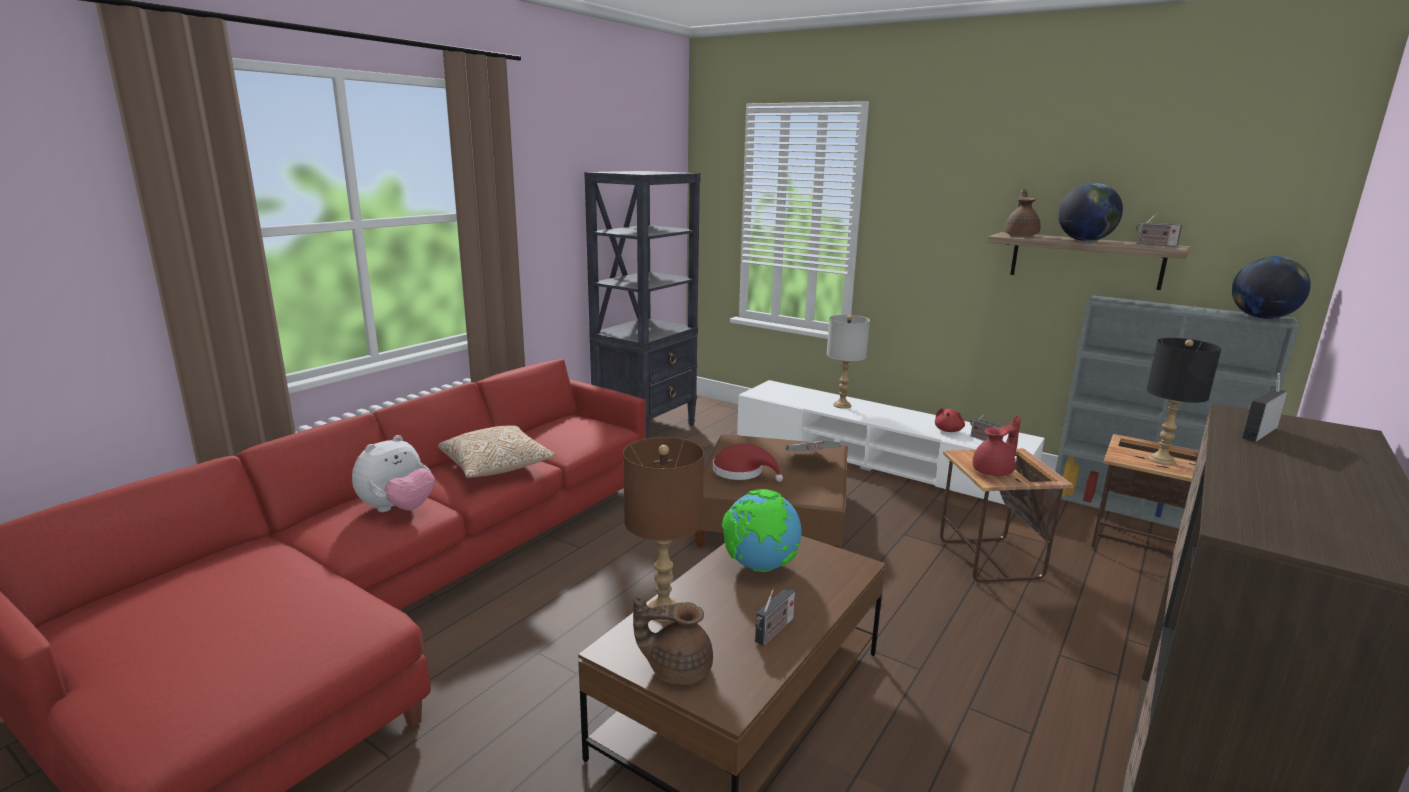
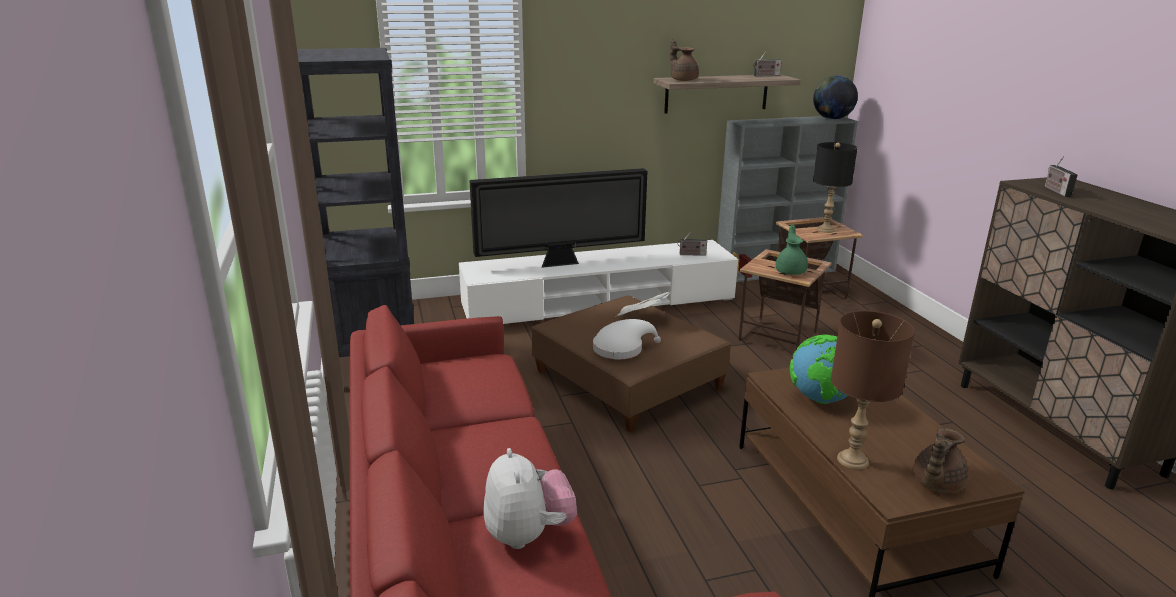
camera: 50 degrees left, 5 degrees up
(496, 467) = (501, 446): pillow -> none
(742, 472) = (621, 349): red hat -> white hat
(773, 632) = (912, 430): radio -> none
(842, 405) = (561, 263): grey table lamp -> television
(948, 430) = (661, 256): red plush toy -> none
(994, 471) = (790, 271): red teapot -> green teapot
(1085, 241) = (729, 79): globe -> none

